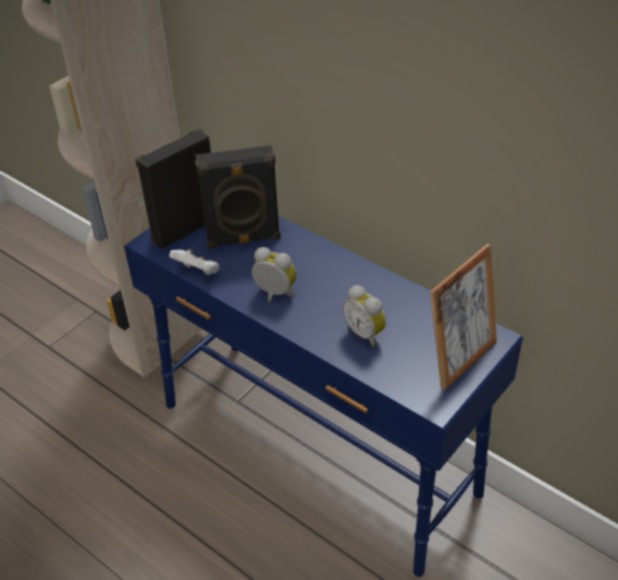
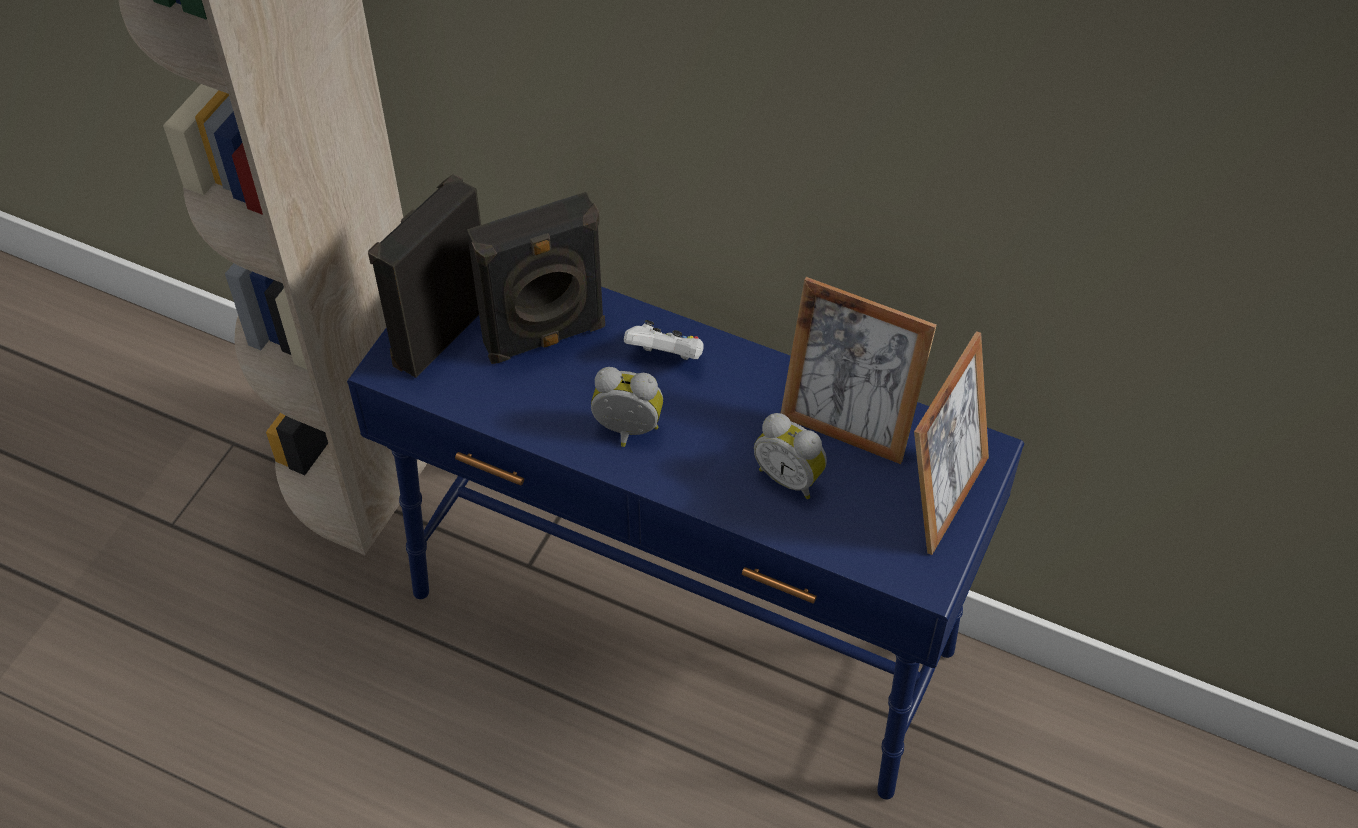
camera: 15 degrees left, 10 degrees up
(198, 272) = (490, 410): white game controller -> white game controller (666, 356)
(410, 311) = (847, 426): none -> picture frame

